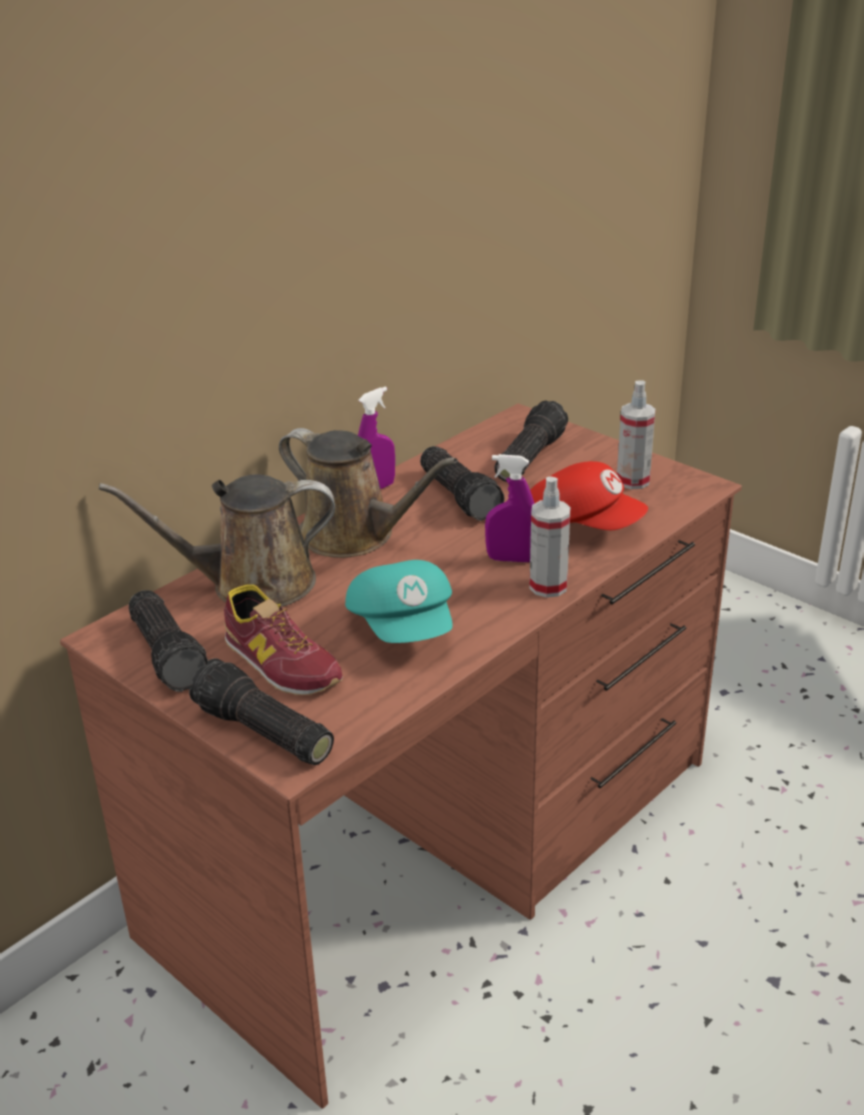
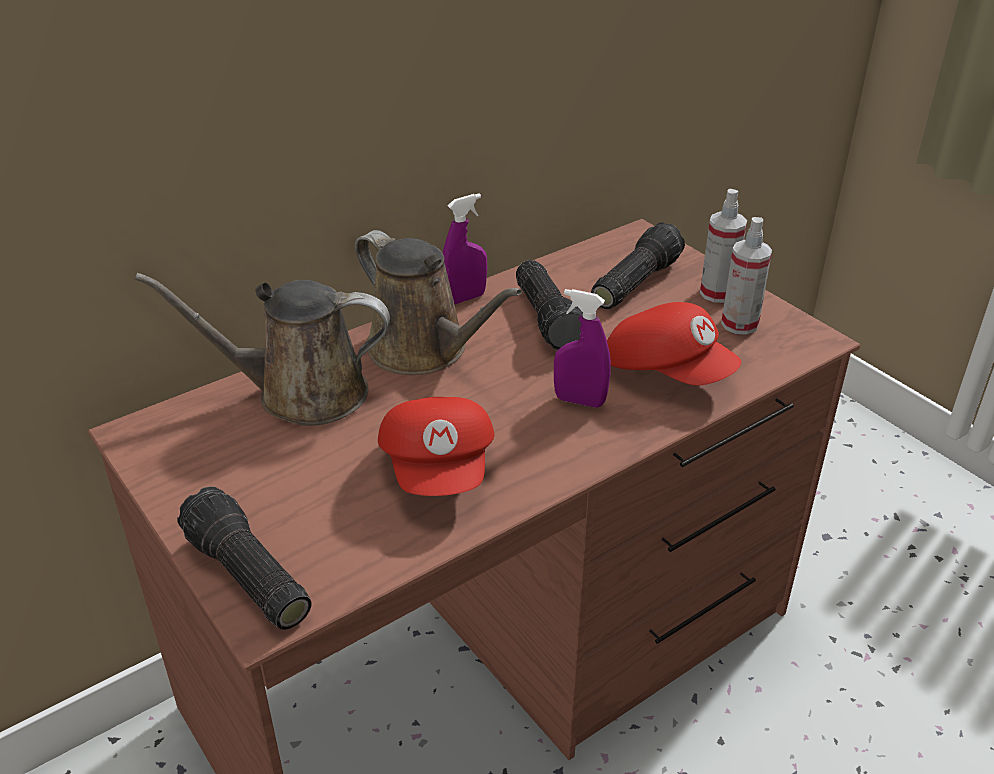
camera: 10 degrees right, 5 degrees up
(170, 654) = (188, 464): flashlight -> none
(280, 663) = (296, 492): shoe -> none
(404, 627) = (440, 469): turquoise cap -> red cap
(548, 586) = (610, 440): spray bottle -> spray bottle (717, 293)

